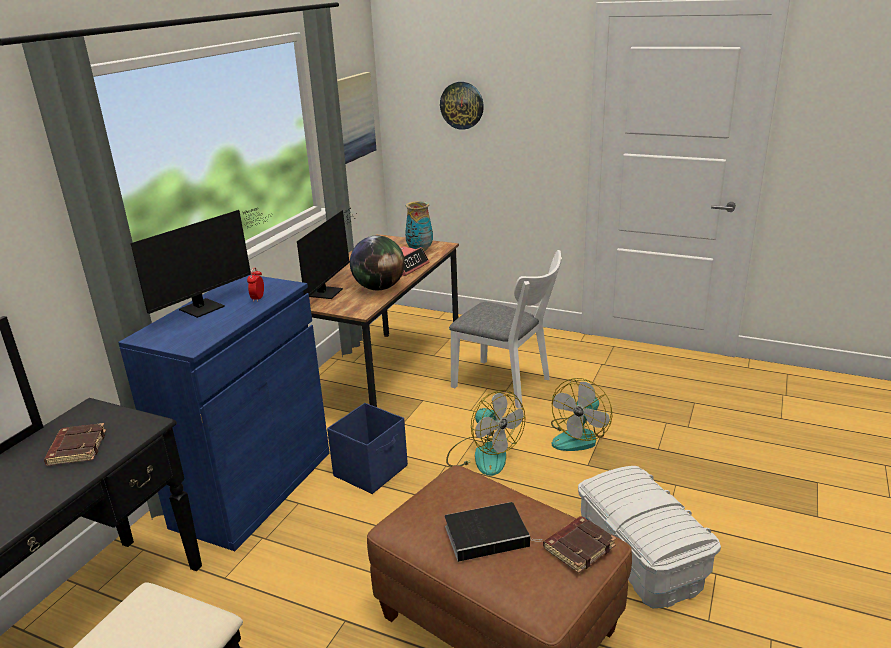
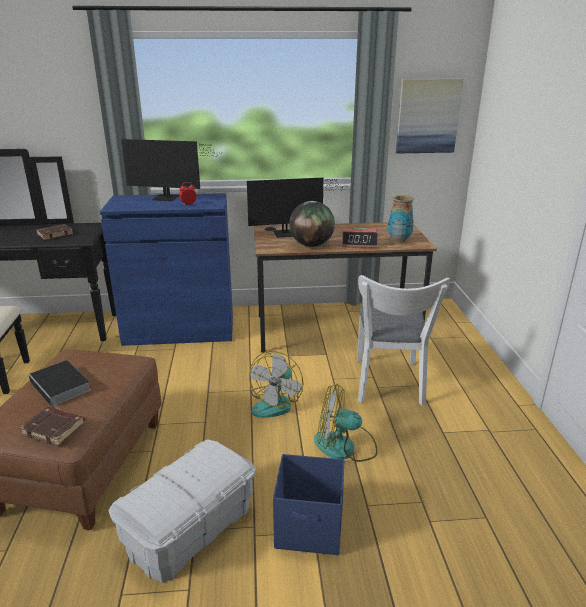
camera: 60 degrees right, 0 degrees up
(371, 470) = (223, 362): blue storage box -> blue storage box (310, 528)
(462, 105) = (515, 122): wall clock -> none

